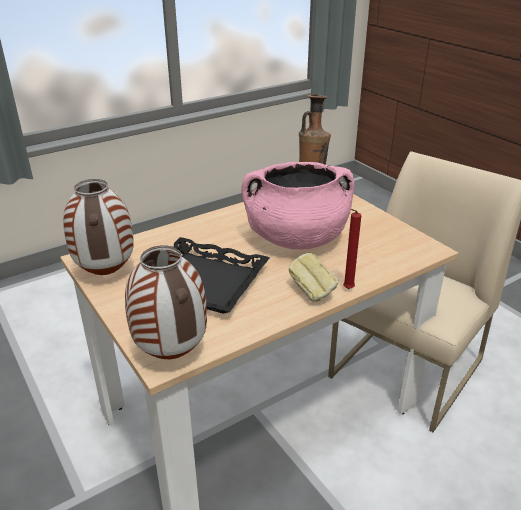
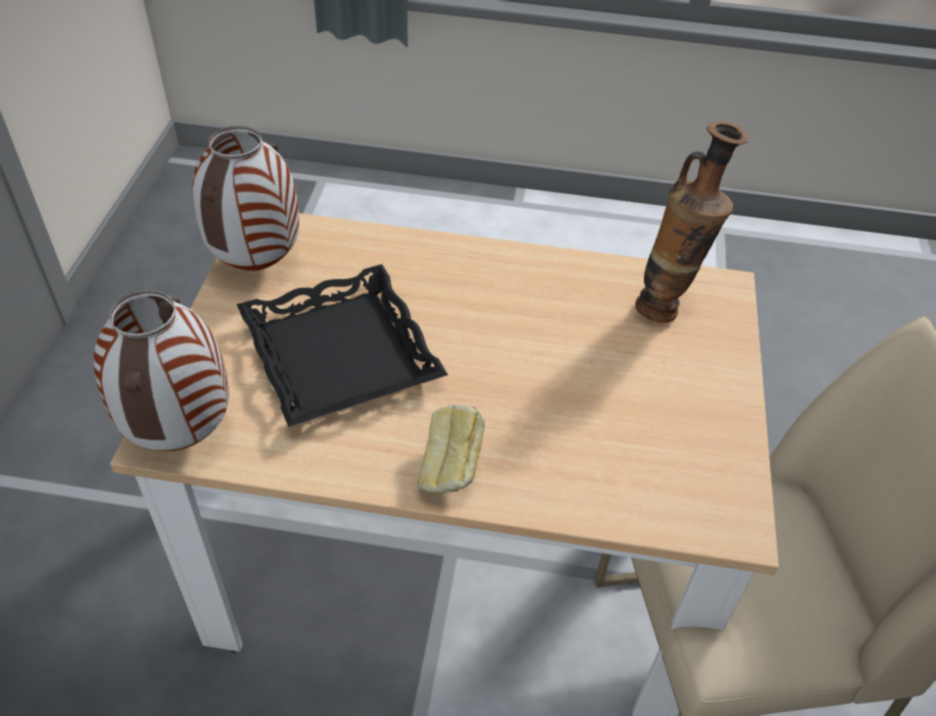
camera: 40 degrees right, 15 degrees up
(296, 239) = (551, 363): pink cooking pot -> none
(347, 289) = (502, 501): red candle -> none

